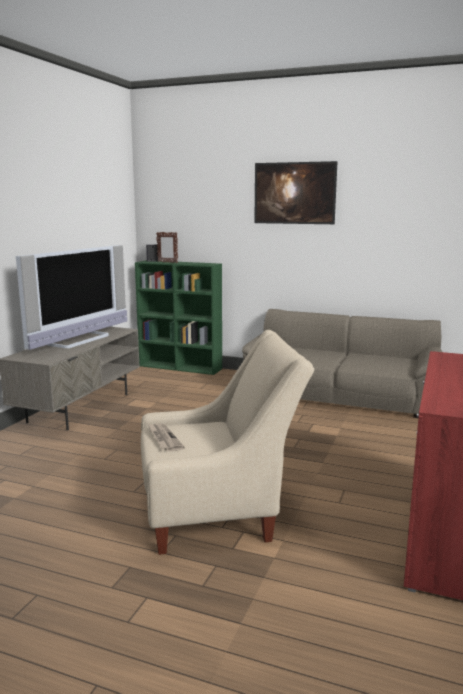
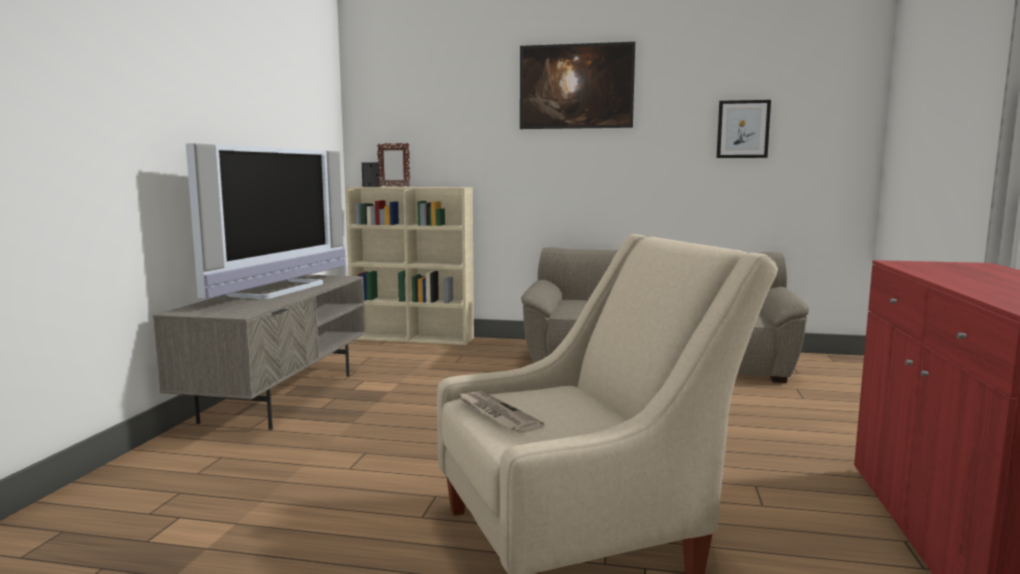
camera: 10 degrees left, 5 degrees down
(181, 367) = (414, 338): green bookcase -> beige bookcase
(415, 227) = (743, 129): none -> picture

